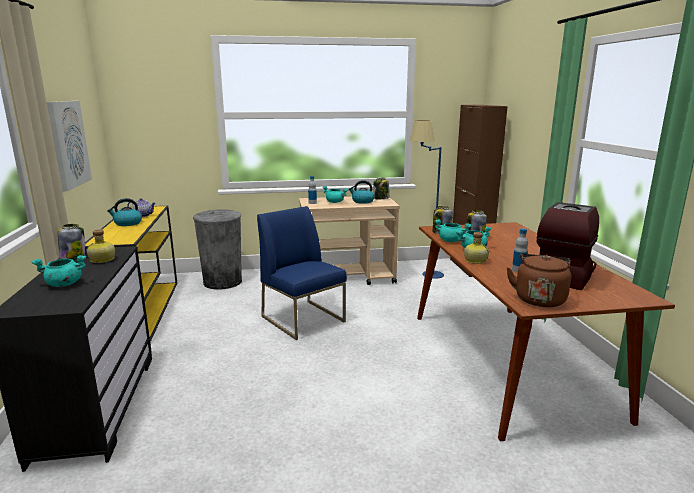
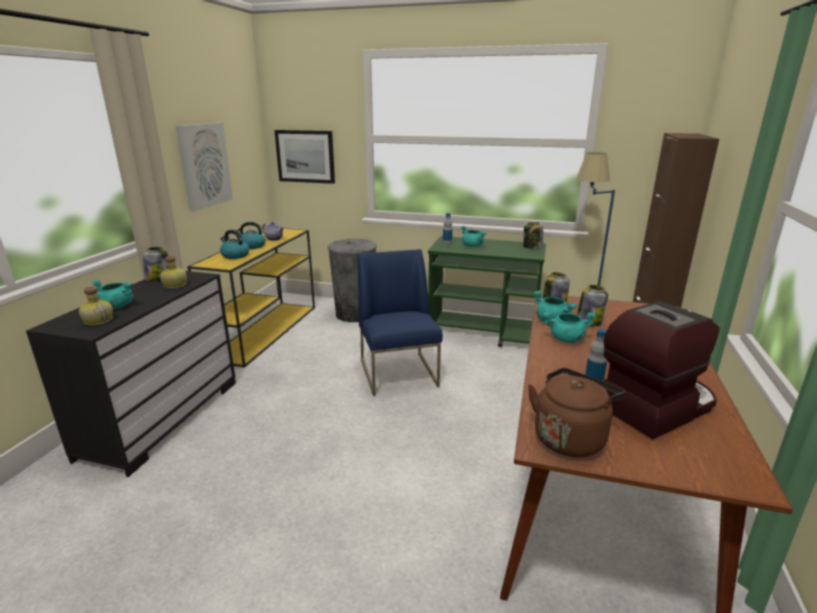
camera: 25 degrees right, 5 degrees up
(152, 134) = (305, 156): none -> picture
(348, 278) = (483, 333): beige cart -> green cart
(362, 201) = (505, 248): kettle -> kettle (235, 255)
(474, 260) = (549, 356): bottle -> bottle (99, 320)

